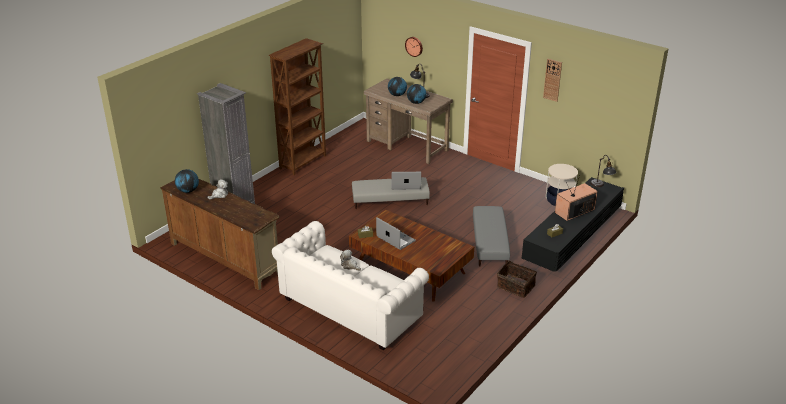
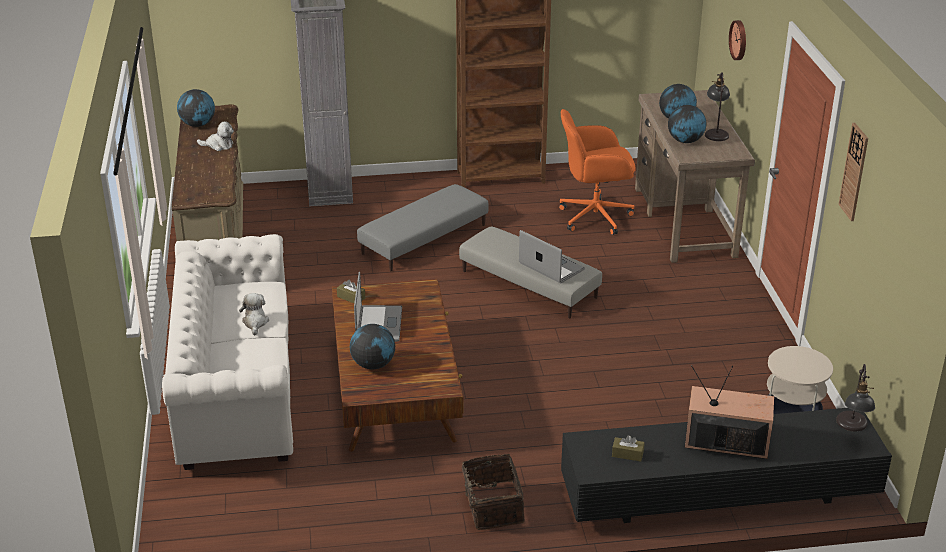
camera: 45 degrees right, 0 degrees up
(370, 160) = (594, 217): none -> orange office chair
(422, 255) = (373, 365): none -> globe
(490, 243) = (566, 422): grey ottoman -> grey ottoman (424, 239)

